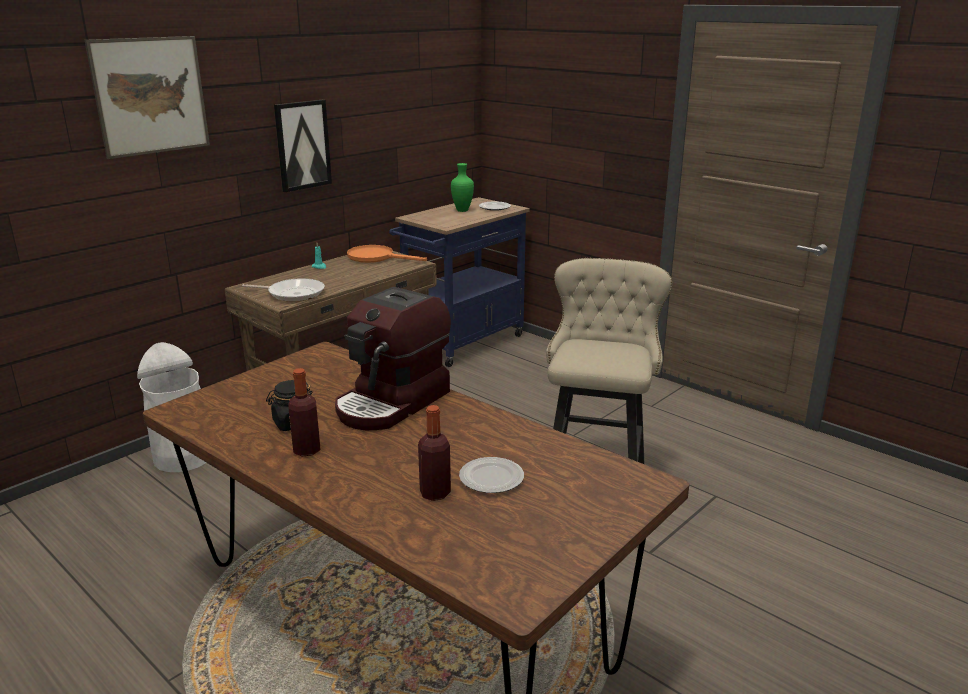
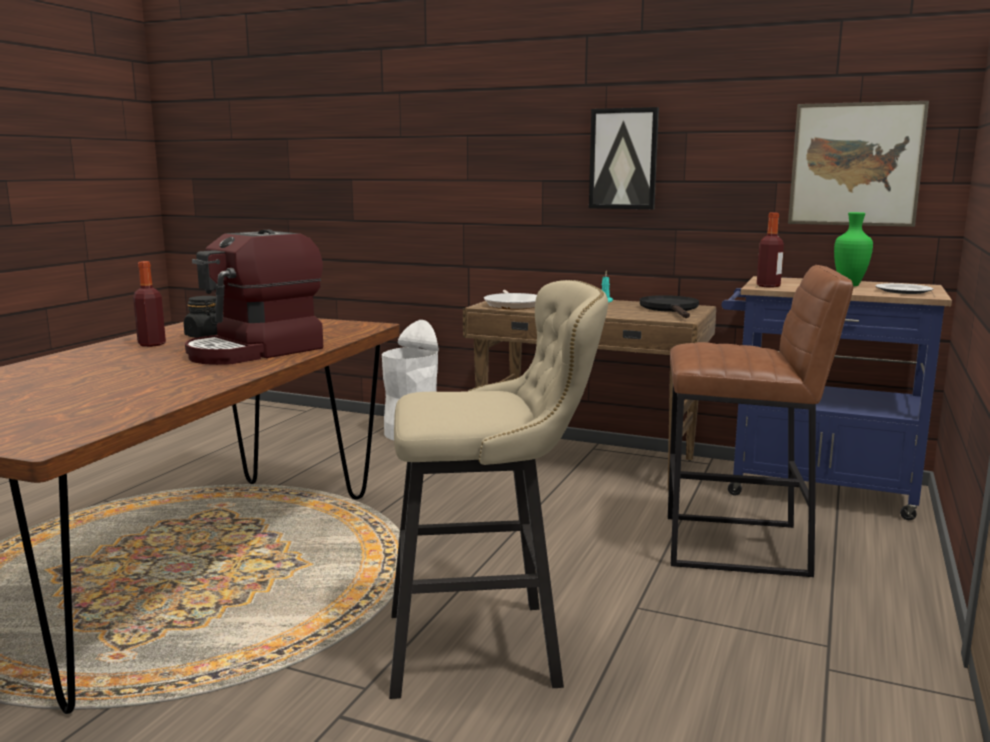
camera: 70 degrees right, 10 degrees down
(150, 96) = (467, 92): picture -> picture (855, 164)
(377, 257) = (671, 309): orange frying pan -> black frying pan
(393, 403) = (256, 351): coffee machine -> coffee machine turned 60 degrees counterclockwise
(435, 493) = (56, 378): bottle -> bottle (768, 286)
(491, 479) = (79, 390): plate -> none
(518, 386) = (738, 545): none -> brown stool

